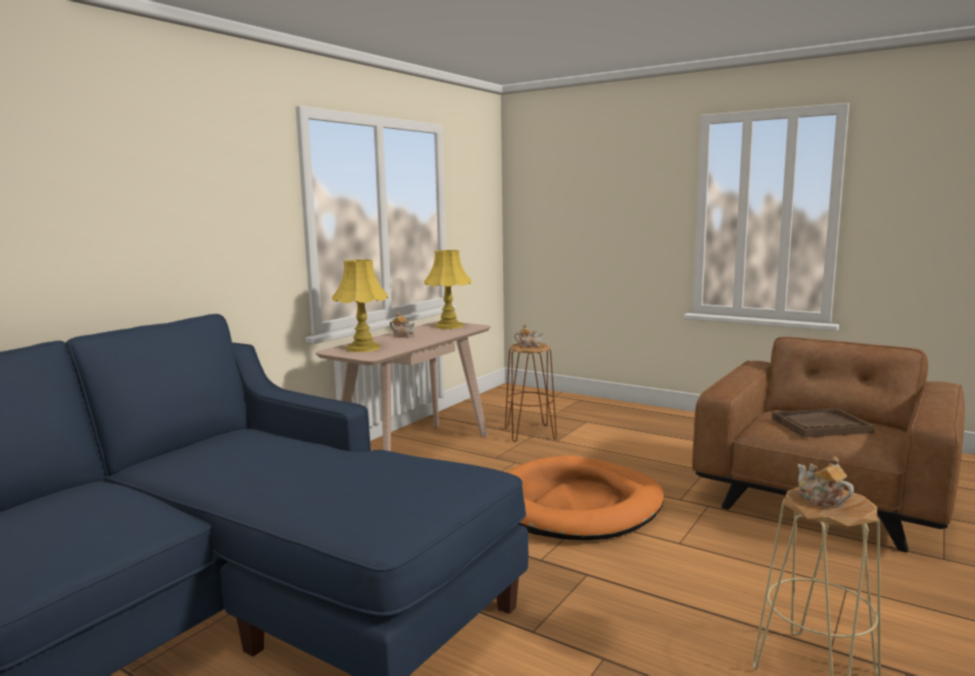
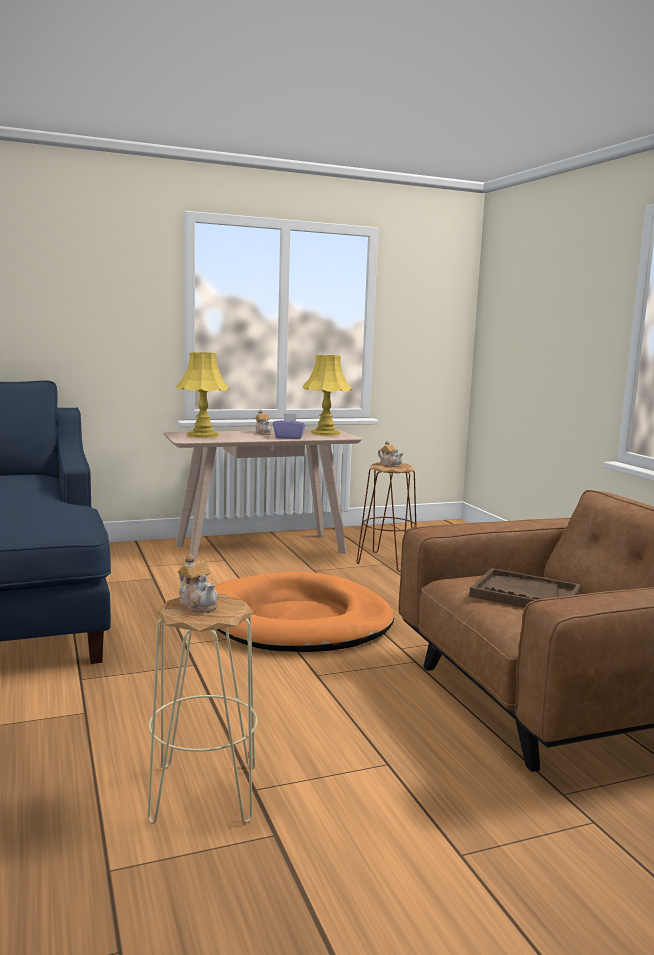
camera: 35 degrees right, 0 degrees up
(439, 336) = (289, 437): none -> purple tissue box
(821, 500) = (198, 604): teapot -> teapot turned 135 degrees clockwise

